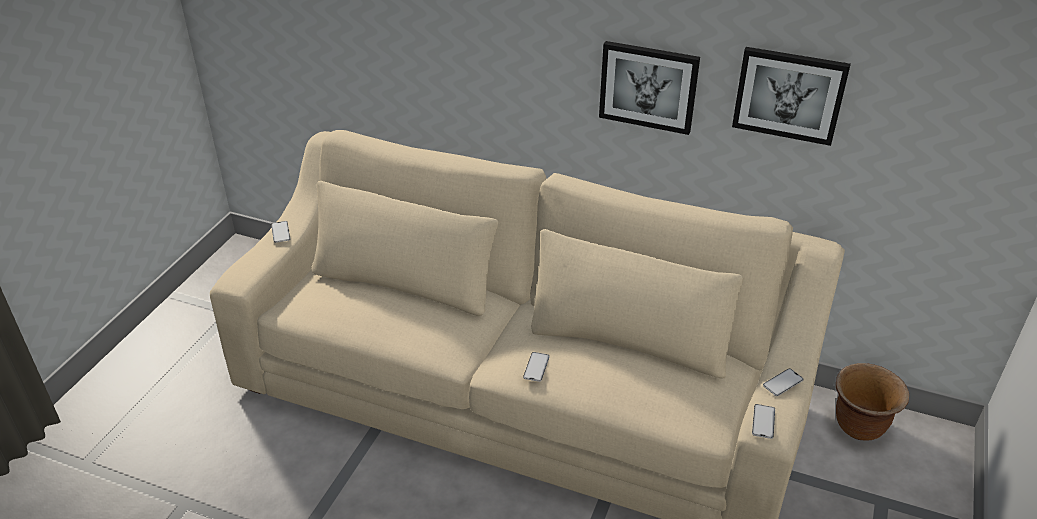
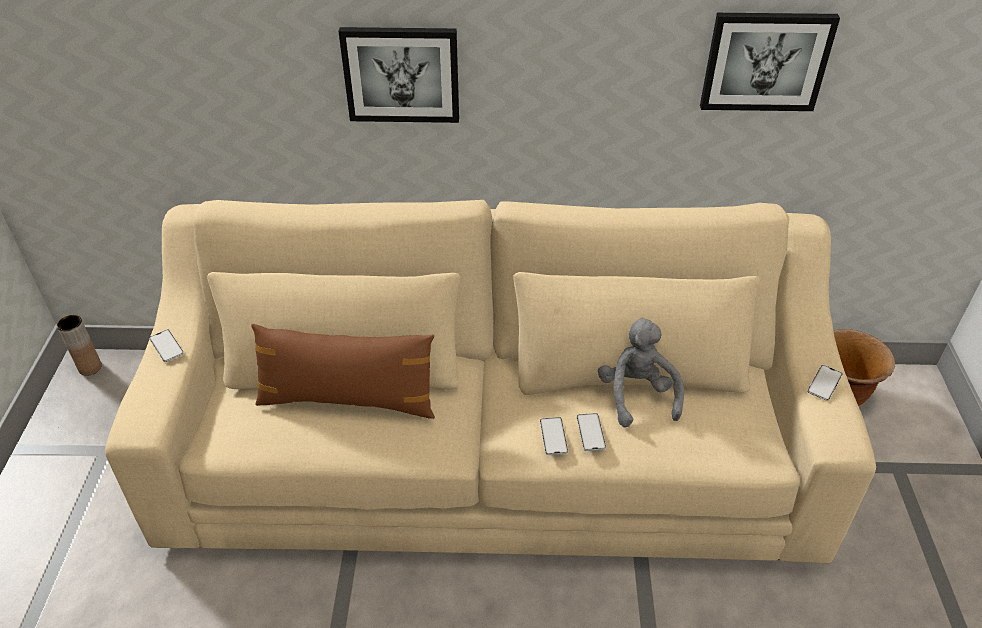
camera: 20 degrees left, 5 degrees up
(244, 250) = (90, 367): none -> brown vase
(393, 302) = (348, 400): none -> brown pillow
(620, 354) = (636, 395): none -> grey plush toy
(648, 86) = (598, 79): picture -> picture (401, 74)
(763, 421) = (833, 435): phone -> phone (591, 432)

